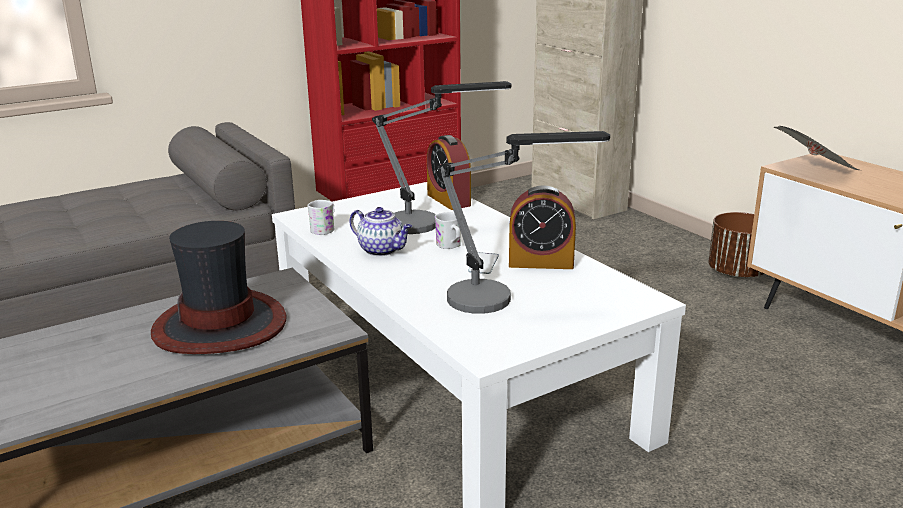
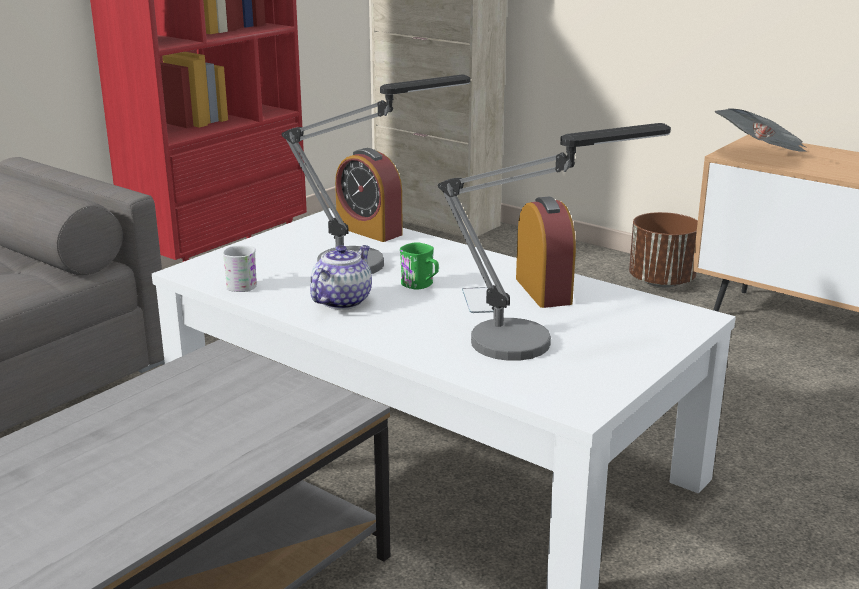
camera: 20 degrees left, 0 degrees up
(220, 325) = (187, 427): hat -> none
(382, 250) = (342, 301): teapot -> teapot turned 75 degrees counterclockwise
(450, 246) = (421, 285): white mug -> green mug
(541, 262) = (543, 291): alarm clock -> alarm clock turned 90 degrees counterclockwise

